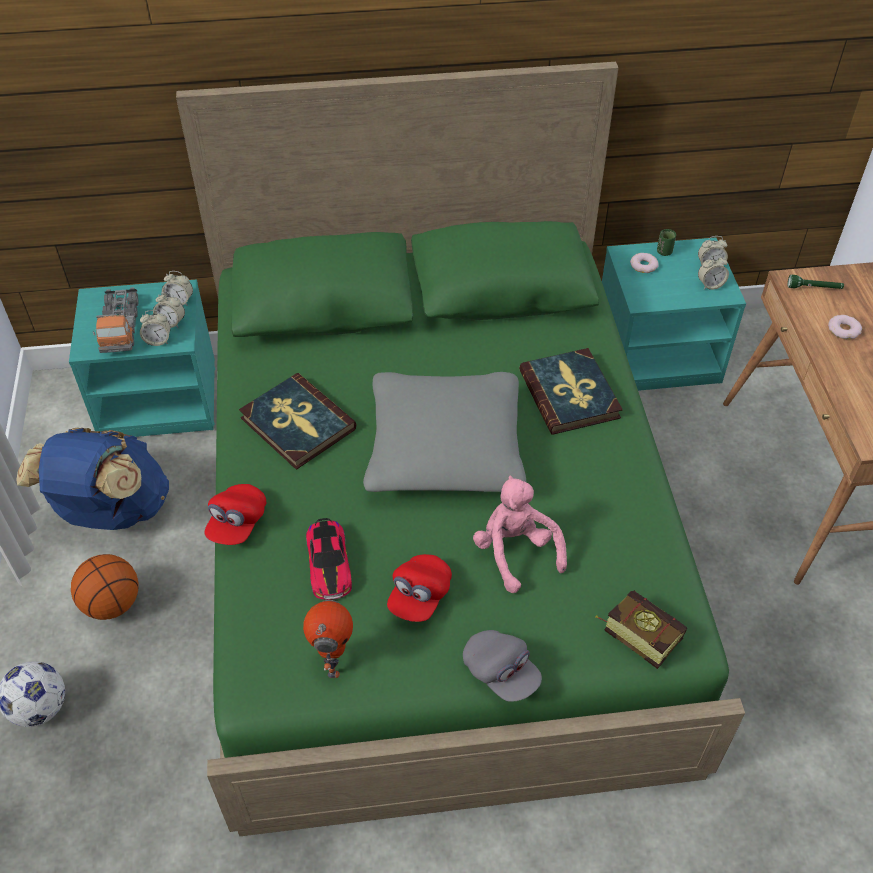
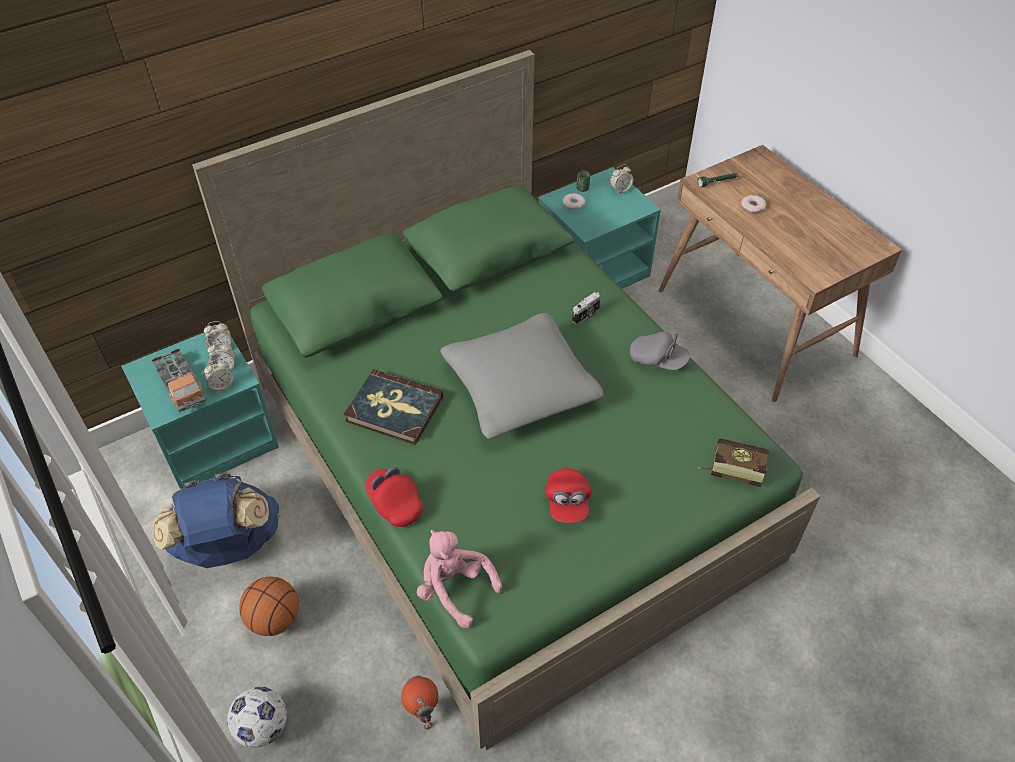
camera: 25 degrees left, 0 degrees up
(237, 523) = (394, 503): red cap -> red cap turned 150 degrees clockwise
(329, 564) = (485, 506): toy car -> none
(333, 661) = (533, 576): toy robot -> toy robot (423, 716)
(501, 673) = (657, 534): grey cap -> grey cap (658, 360)
(516, 552) = (616, 444): pink plush toy -> pink plush toy (454, 589)
(570, 394) = (586, 315): book -> camera
(710, 285) = (628, 203): alarm clock -> none

